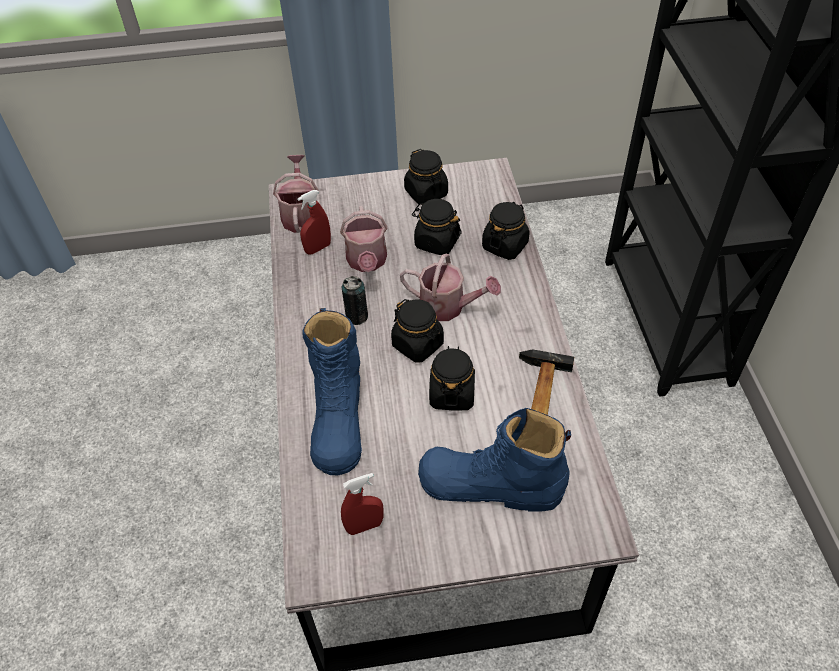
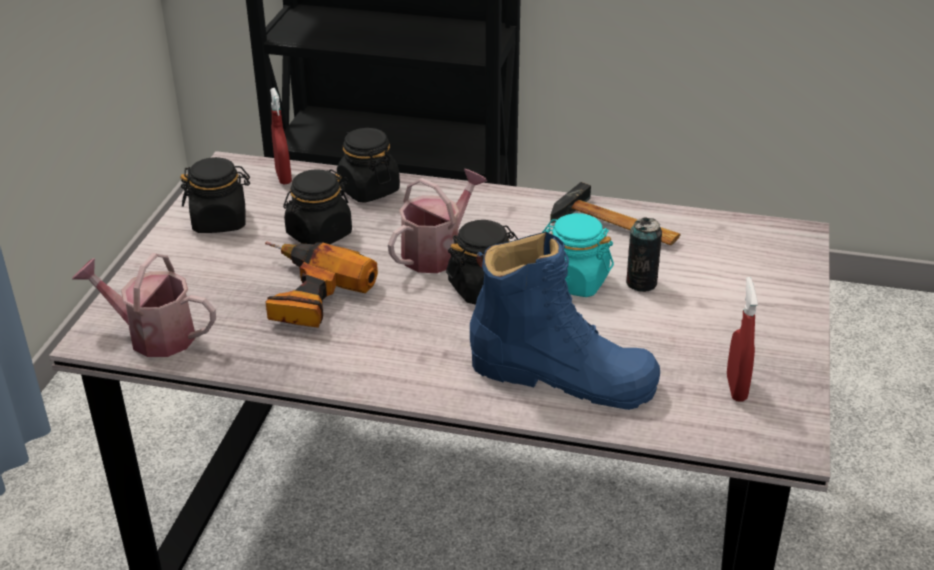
camera: 70 degrees left, 15 degrees down
(318, 248) = (241, 333): red spray bottle -> red spray bottle (283, 177)
(357, 316) = (400, 325): can -> can (641, 283)
(367, 262) = (306, 296): watering can -> power drill
(452, 393) = (574, 281): black jar -> turquoise jar
(491, 485) = (715, 286): blue boot -> none

